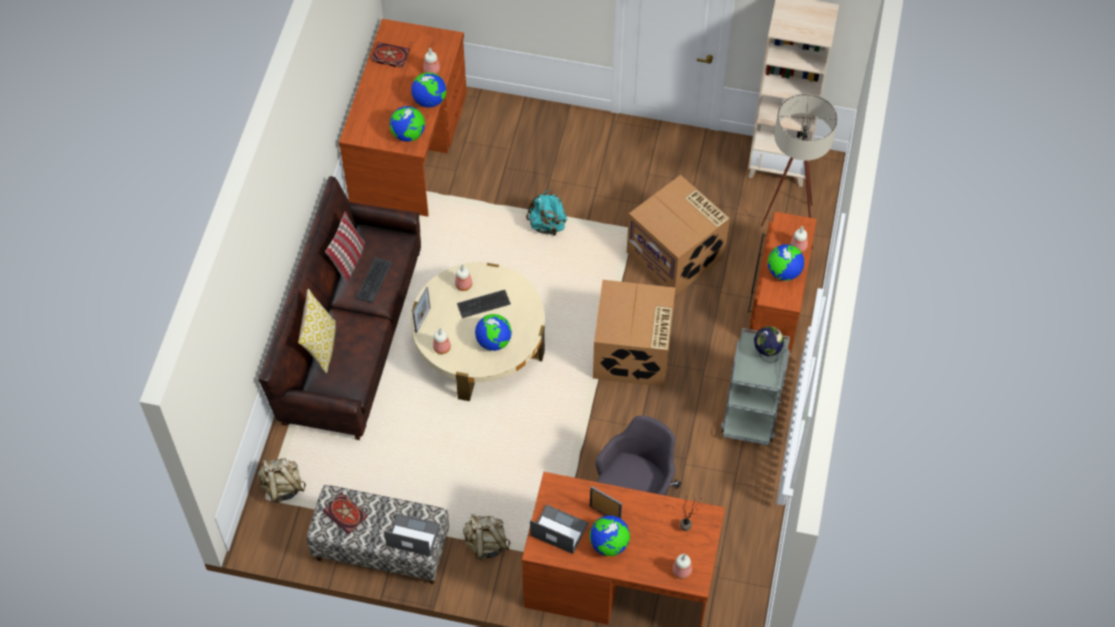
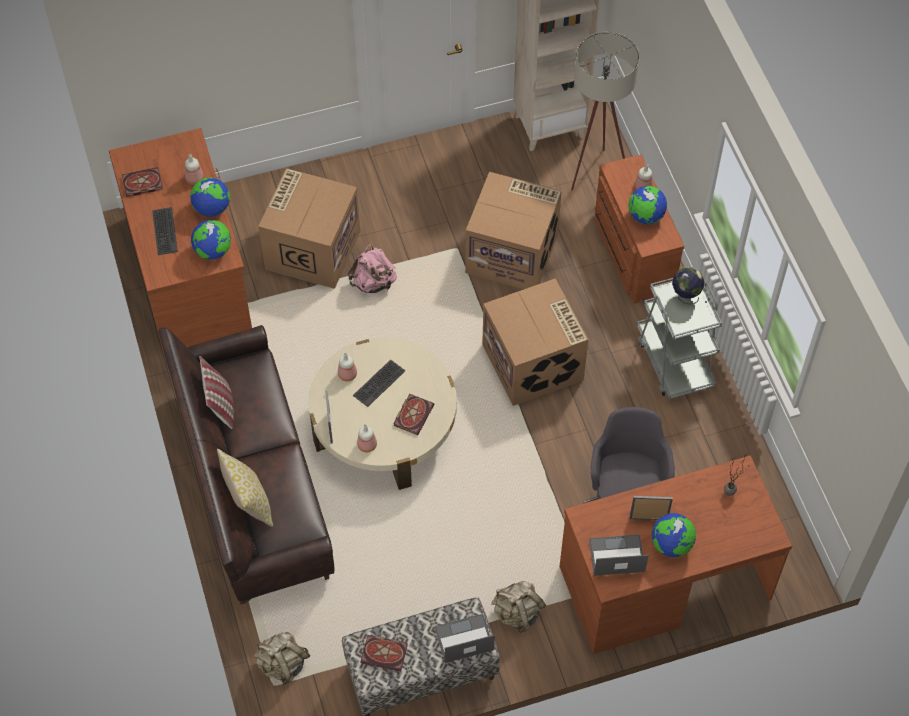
camera: 30 degrees left, 0 degrees up
(373, 280) = (258, 412): keyboard -> keyboard (164, 231)
(494, 341) = (413, 414): globe -> book
(516, 174) = (312, 249): none -> cardboard box
(547, 225) = (373, 283): turquoise backpack -> pink backpack
(681, 571) = (752, 534): bottle -> none

